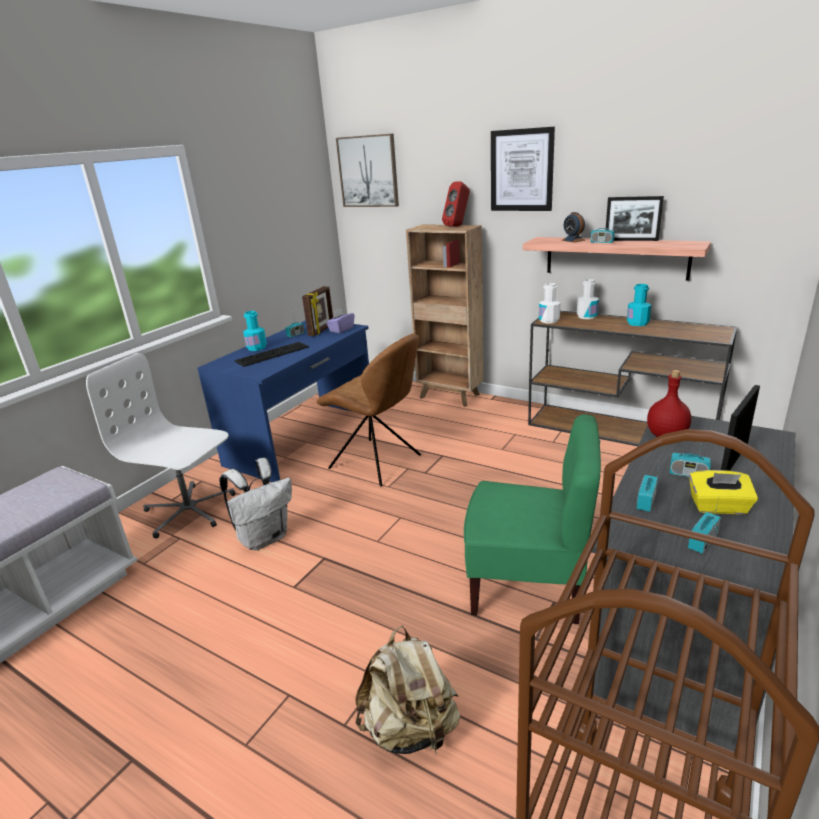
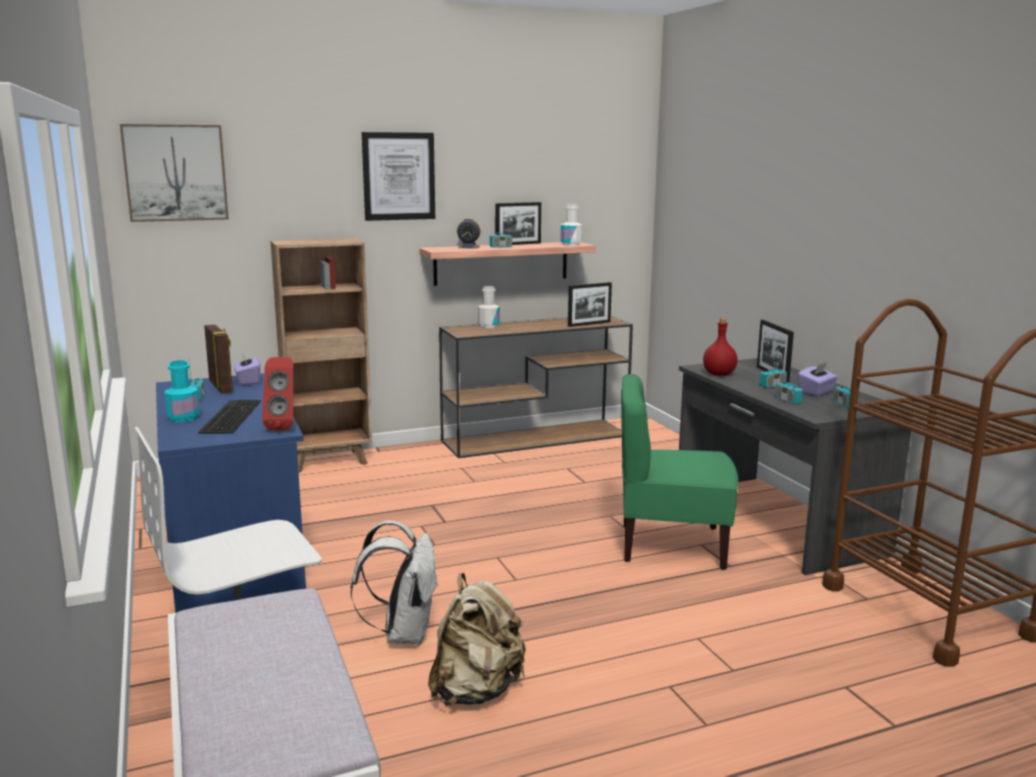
camera: 55 degrees left, 10 degrees down
(378, 463) = (380, 534): brown chair -> none
(410, 729) = (765, 643): beige backpack -> beige backpack (476, 690)
(458, 226) = (331, 239): red speaker -> red speaker (284, 427)
(527, 585) = (671, 545): green chair -> green chair turned 135 degrees counterclockwise
(549, 320) = (466, 333): white bottle -> white bottle (571, 244)
(637, 323) = (539, 323): turquoise bottle -> none
(683, 334) = (589, 324): none -> picture frame
(719, 507) = (816, 392): yellow tissue box -> purple tissue box

